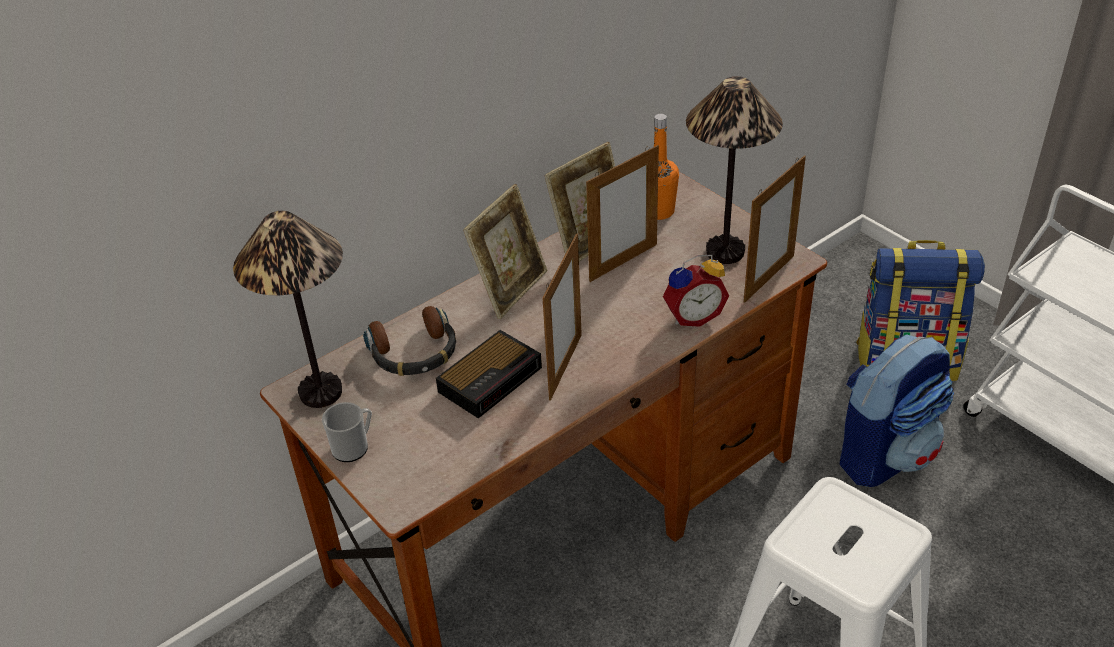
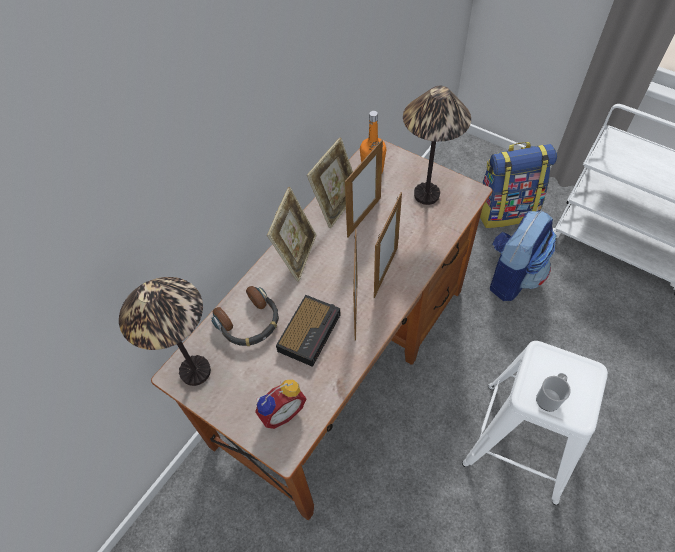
camera: 15 degrees left, 15 degrees up
(354, 447) = (235, 412): mug -> mug (549, 398)
(692, 316) = (424, 250): alarm clock -> alarm clock (281, 411)
(769, 278) = (461, 210): picture frame -> picture frame (385, 272)

